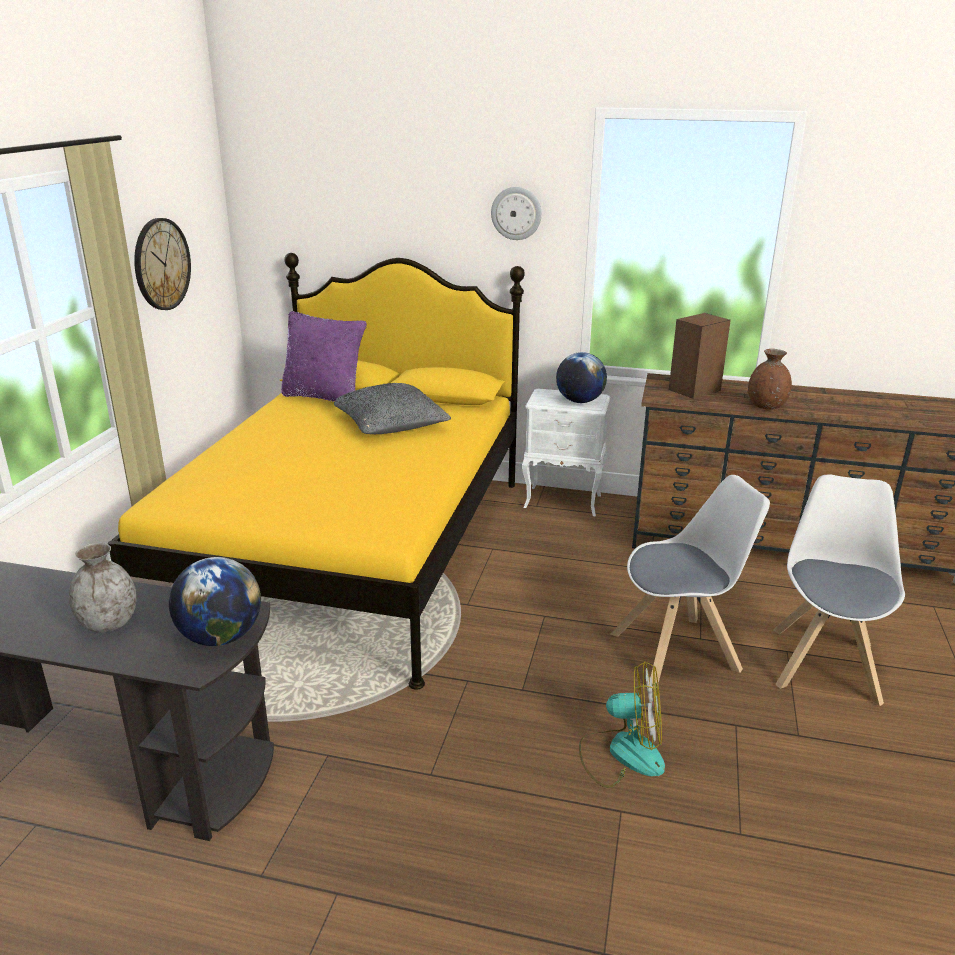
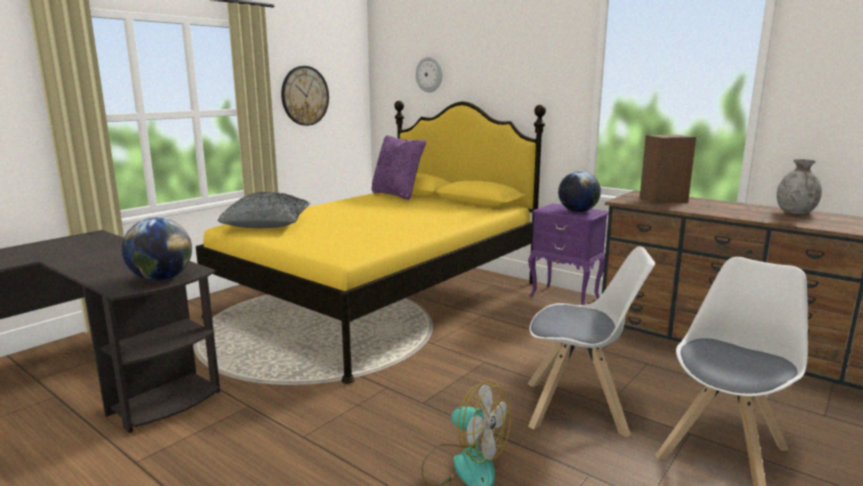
camera: 25 degrees right, 10 degrees down
(109, 623) = (116, 263): grey vase -> grey vase (795, 212)
(391, 423) = (424, 210): grey pillow -> grey pillow (266, 224)
(516, 213) = (543, 65): wall clock -> wall clock (429, 74)
(563, 501) = (565, 297): white nightstand -> purple nightstand
(766, 406) = (720, 212): brown vase -> none

